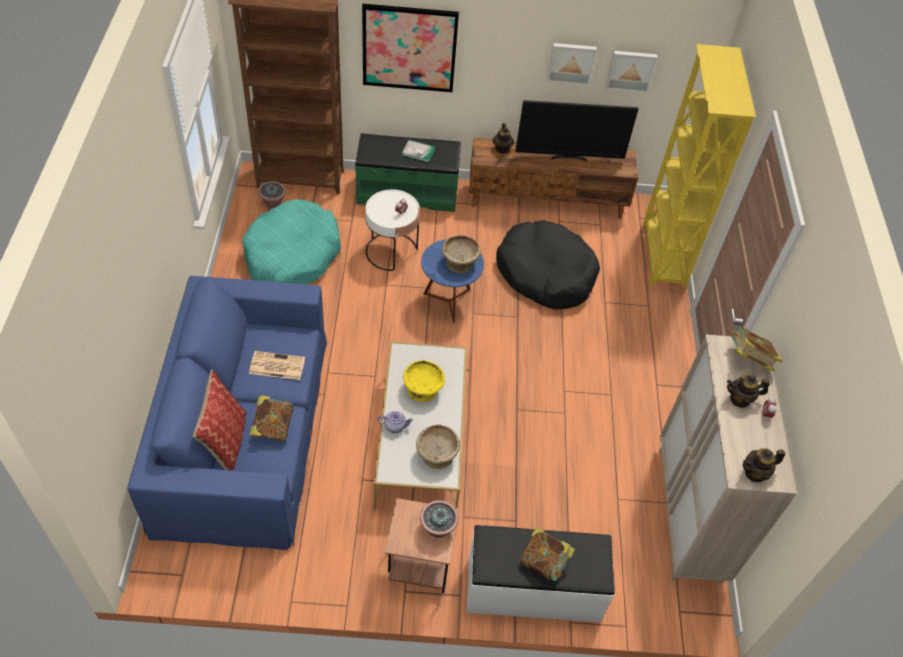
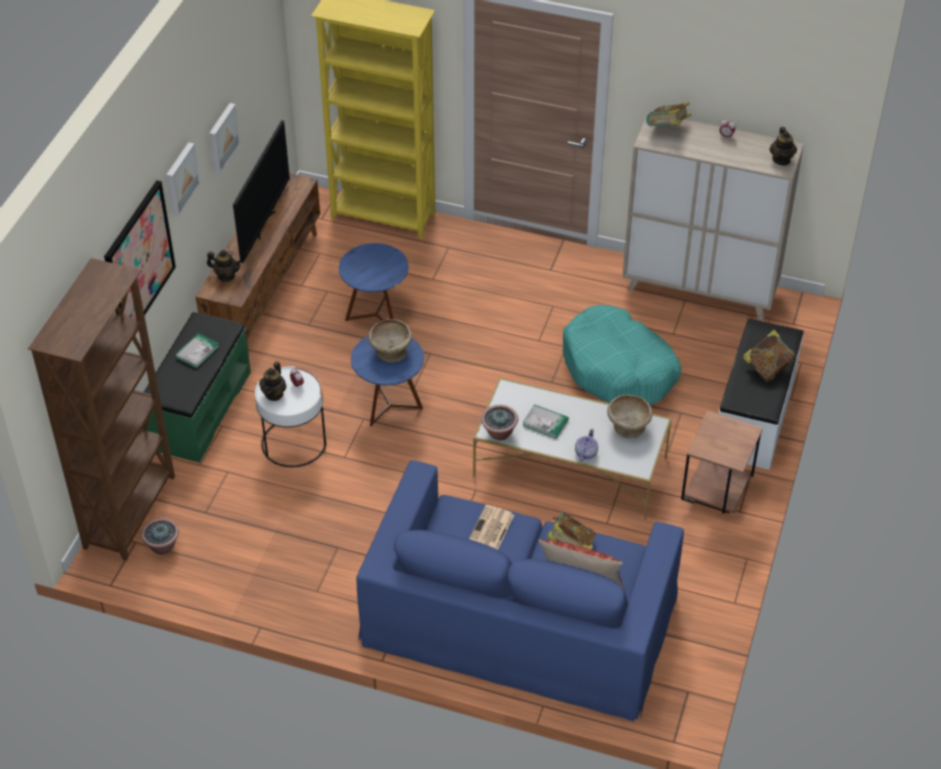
camera: 70 degrees left, 5 degrees down
(292, 255) = (265, 539): turquoise dog bed -> turquoise dog bed (618, 369)
(423, 389) = (545, 422): yellow bowl -> book
(438, 527) = (724, 428): potted plant -> potted plant (499, 433)
(545, 273) = (376, 316): black dog bed -> blue side table
(631, 70) = (250, 98): picture -> picture (180, 178)
(740, 399) = (708, 146): teapot -> teapot (274, 394)

